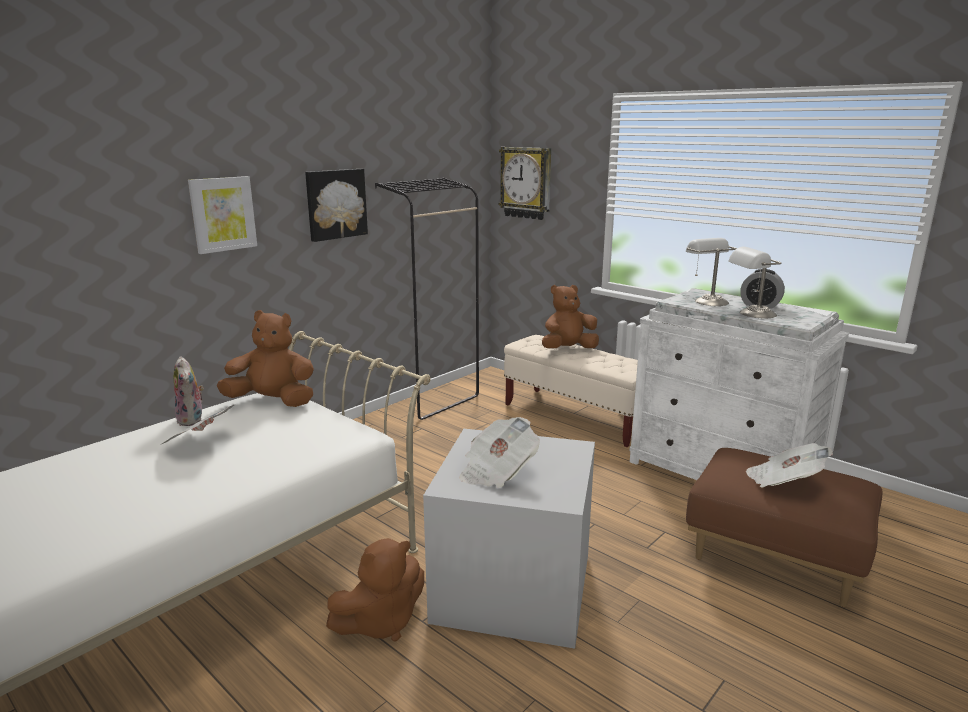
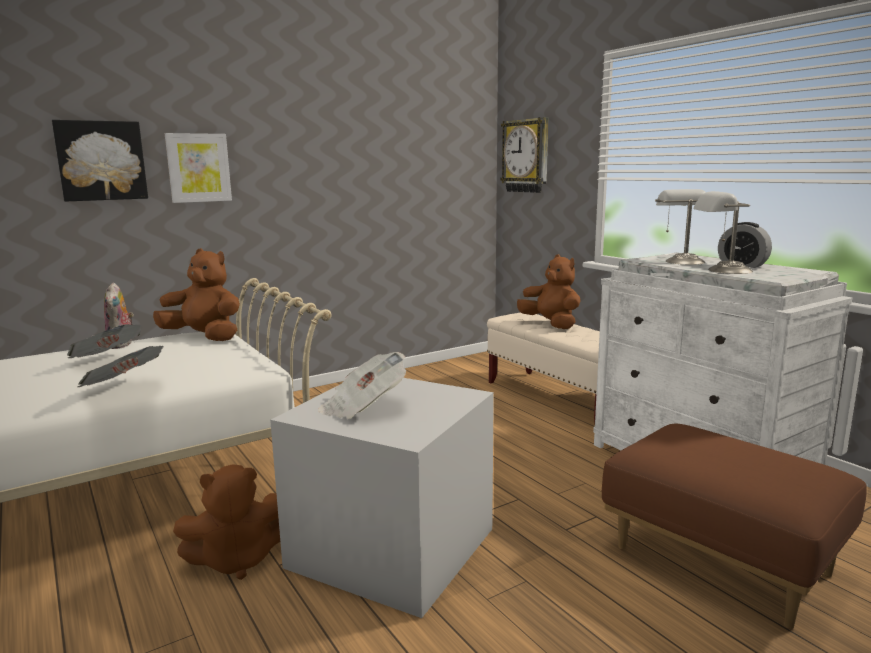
camera: 15 degrees right, 5 degrees down
(335, 204) = (317, 167): picture -> picture (101, 161)
(434, 401) = (419, 374): black clothes rack -> none
(568, 349) = (551, 324): brown plush toy -> brown plush toy turned 60 degrees clockwise
(783, 482) = (723, 460): newspaper -> newspaper (123, 388)

